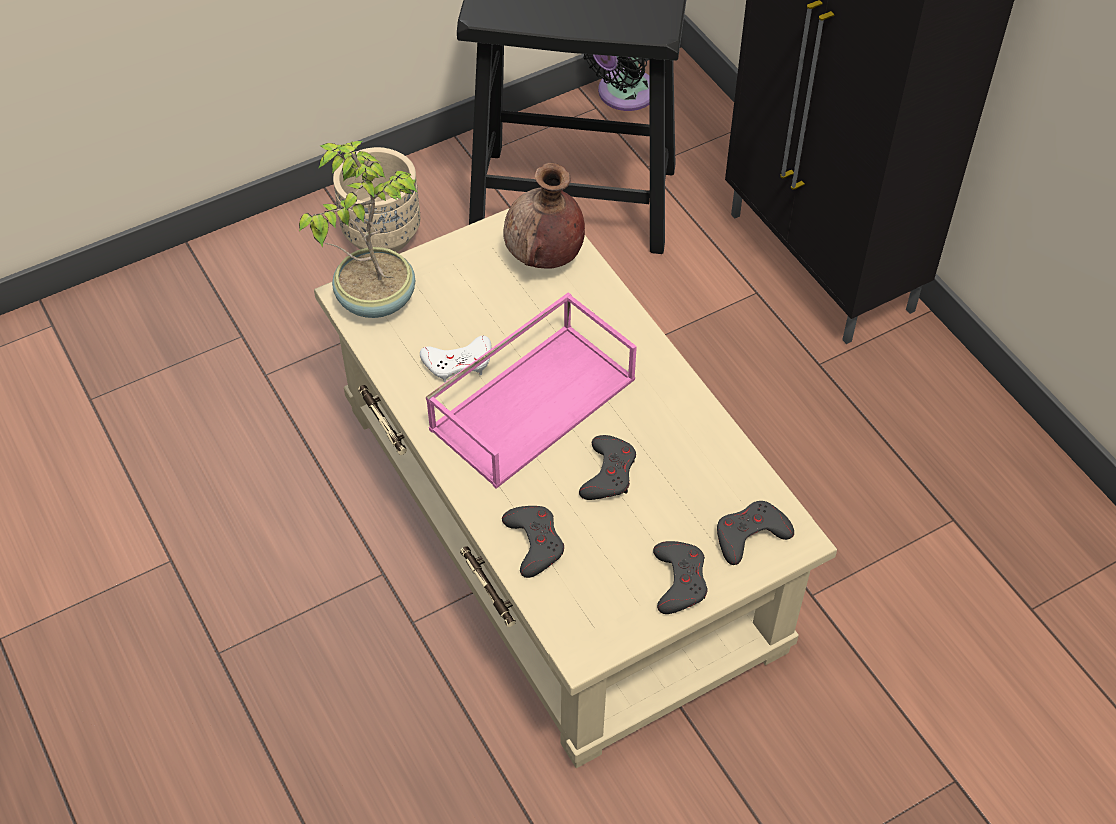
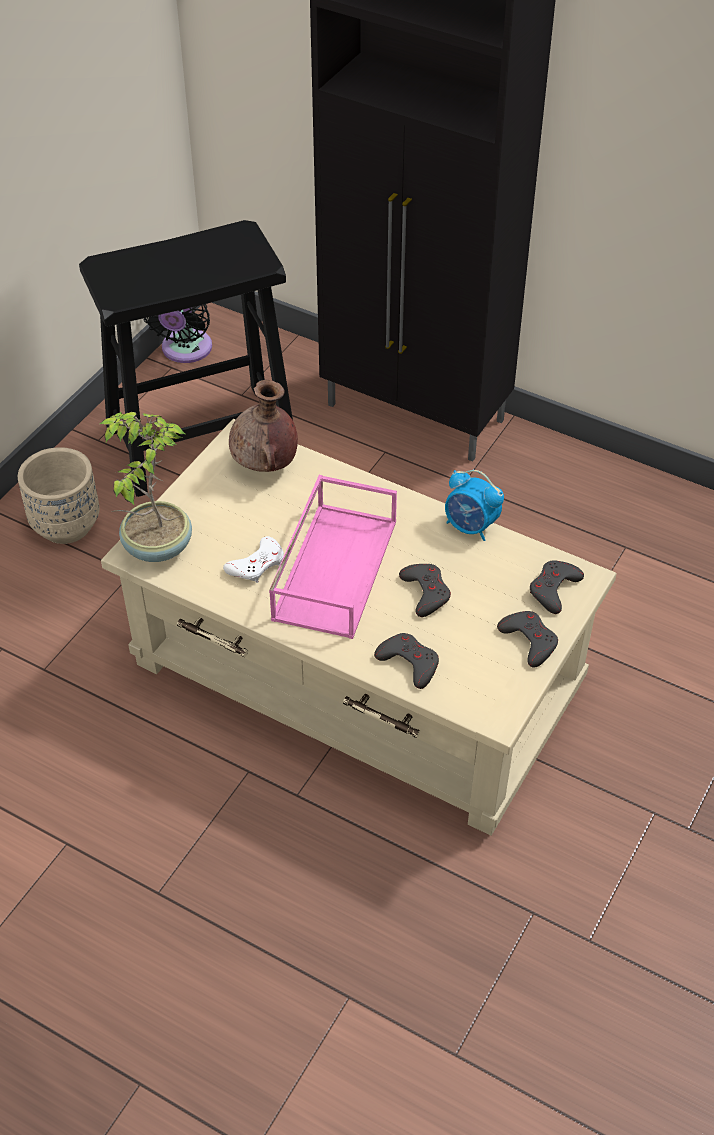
camera: 30 degrees left, 5 degrees down
(711, 422) = (471, 527): none -> alarm clock

